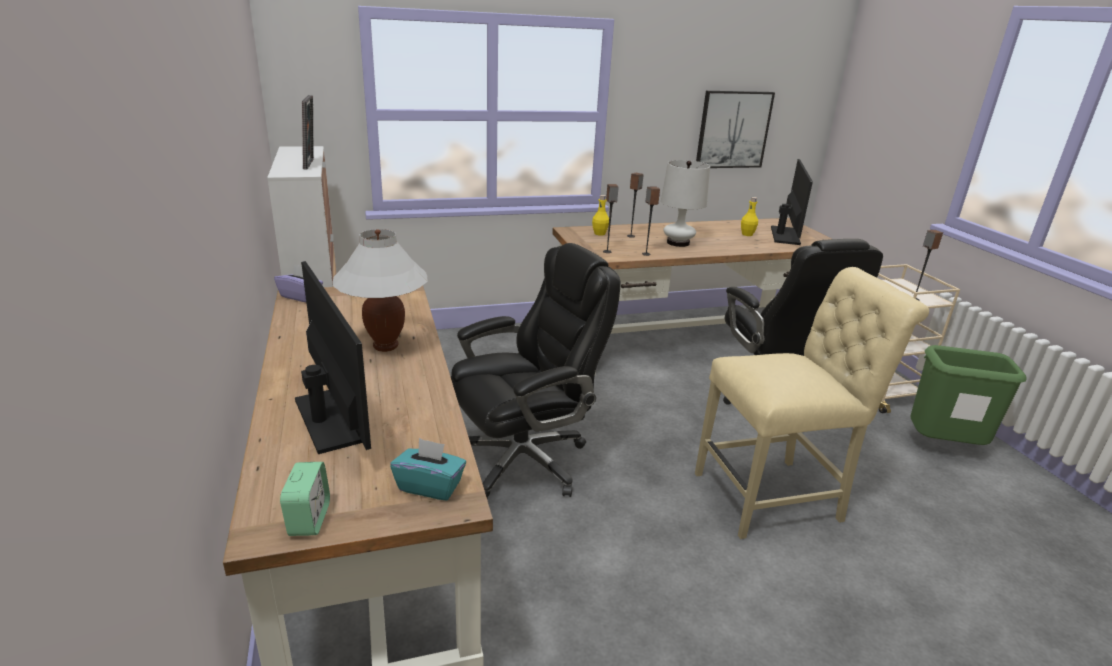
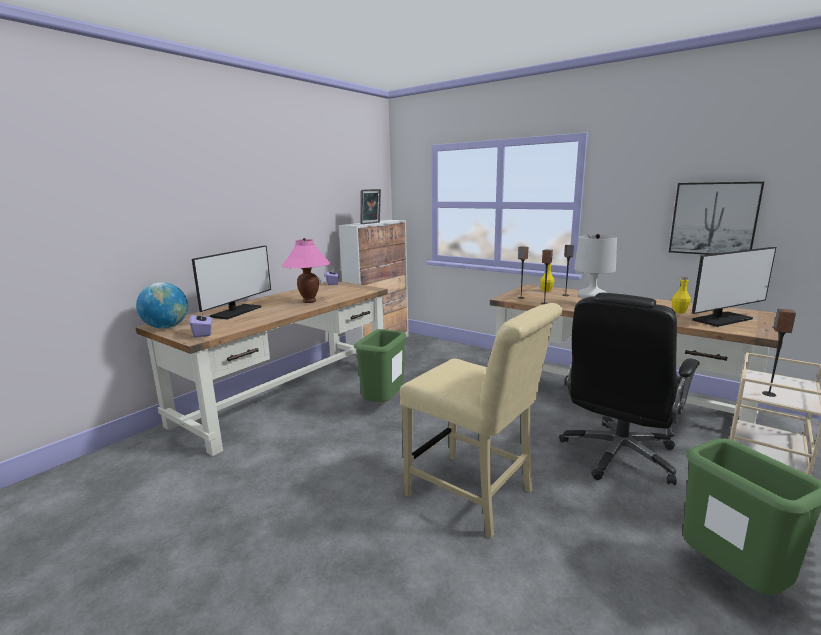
camera: 55 degrees right, 10 degrees down
(309, 519) = (166, 327): alarm clock -> globe
(386, 346) = (309, 301): white table lamp -> pink table lamp
(430, 486) = (203, 333): turquoise tissue box -> purple tissue box
(524, 459) = (384, 405): black office chair -> green trash can

